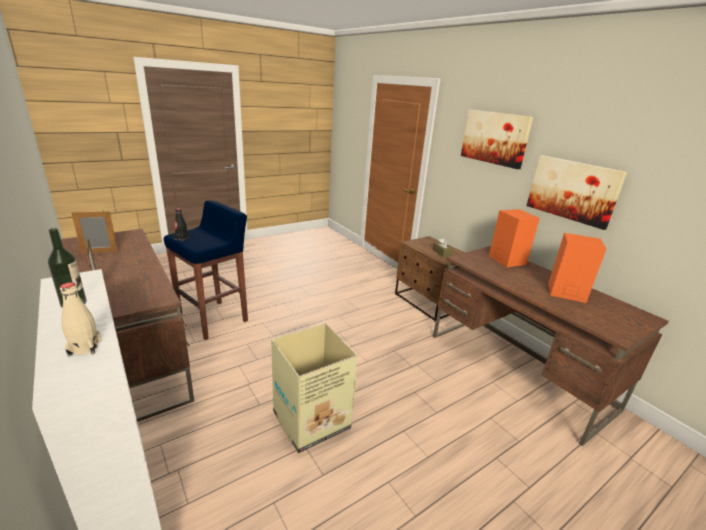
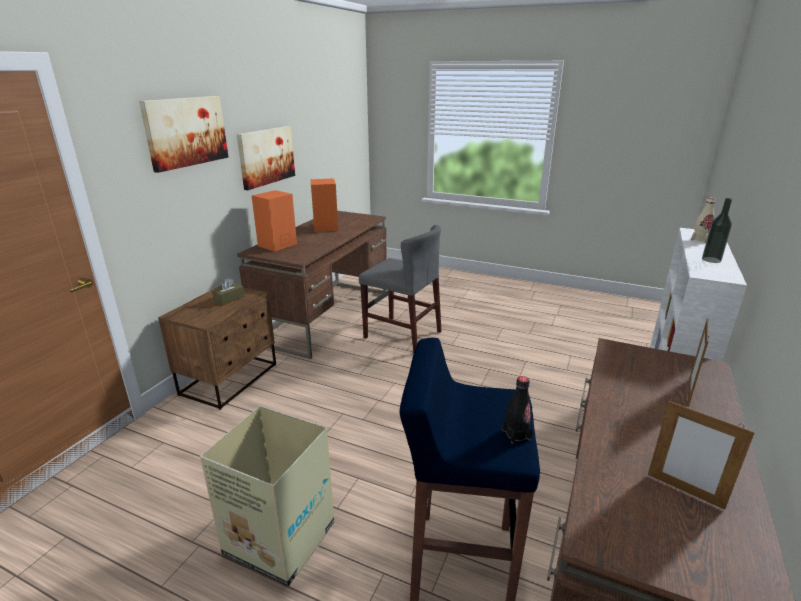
camera: 120 degrees left, 0 degrees up
(310, 421) = (498, 383): cardboard box -> cardboard box (281, 539)
(448, 404) = (402, 334): none -> grey chair

